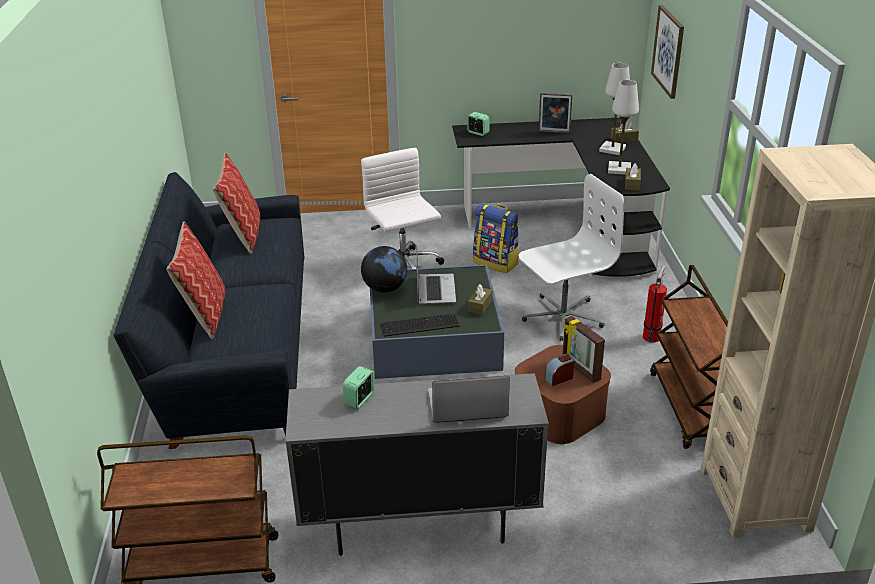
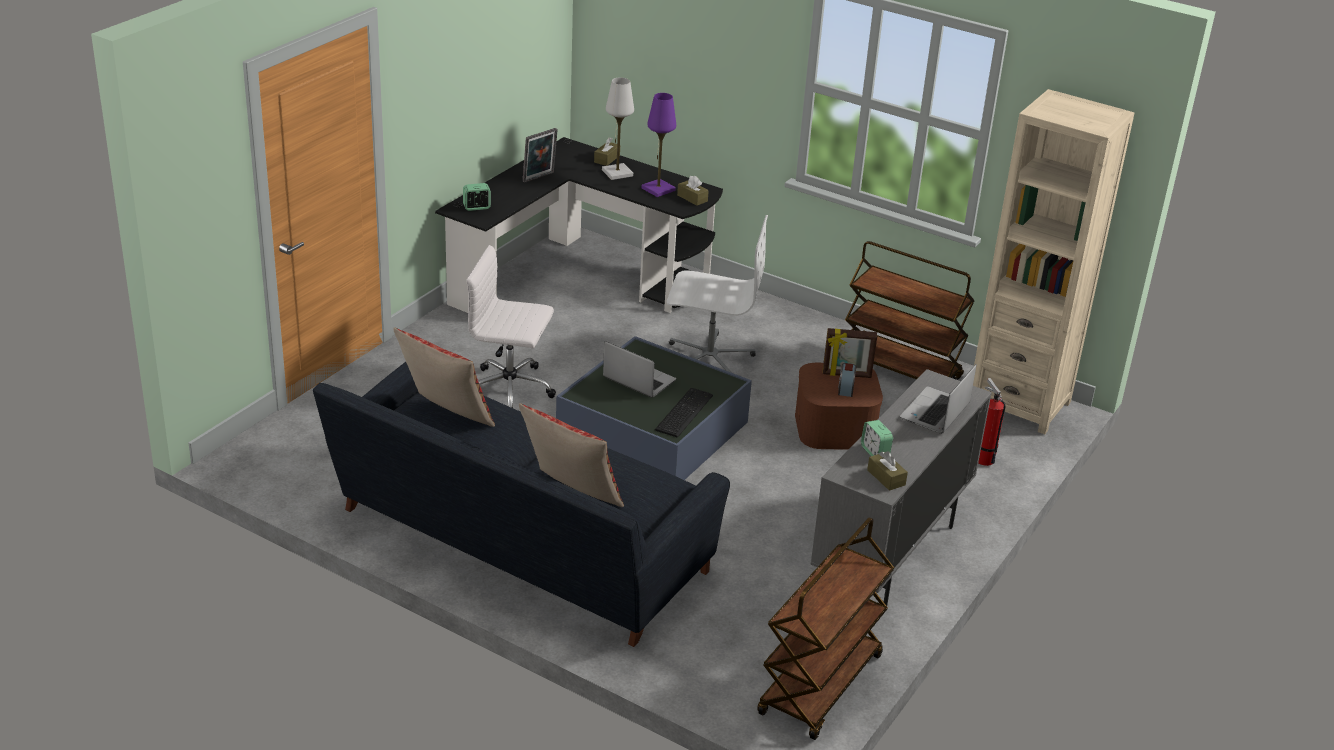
camera: 55 degrees left, 0 degrees up
(385, 288) = (601, 401): globe -> none
(480, 305) = (697, 371): brown tissue box -> brown tissue box (886, 477)
(496, 262) = (577, 341): backpack -> none
(562, 317) = (709, 356): white office chair -> white office chair turned 90 degrees clockwise
(619, 169) = (658, 189): white table lamp -> purple table lamp
(652, 336) = (791, 334): fire extinguisher -> fire extinguisher (983, 458)
(668, 51) = (643, 51): picture -> none

